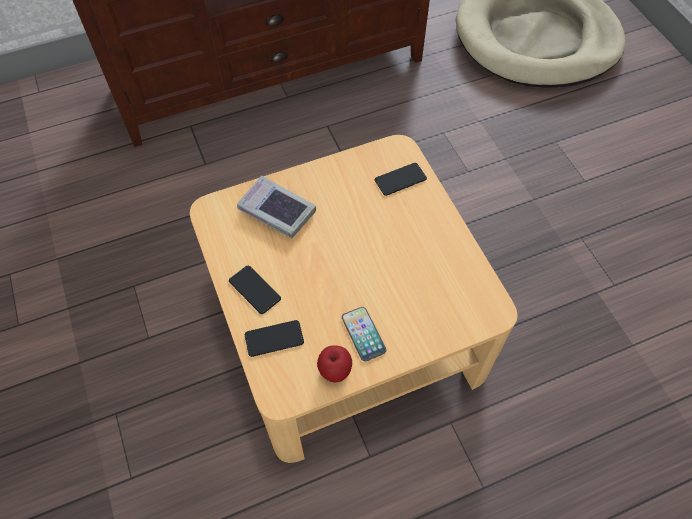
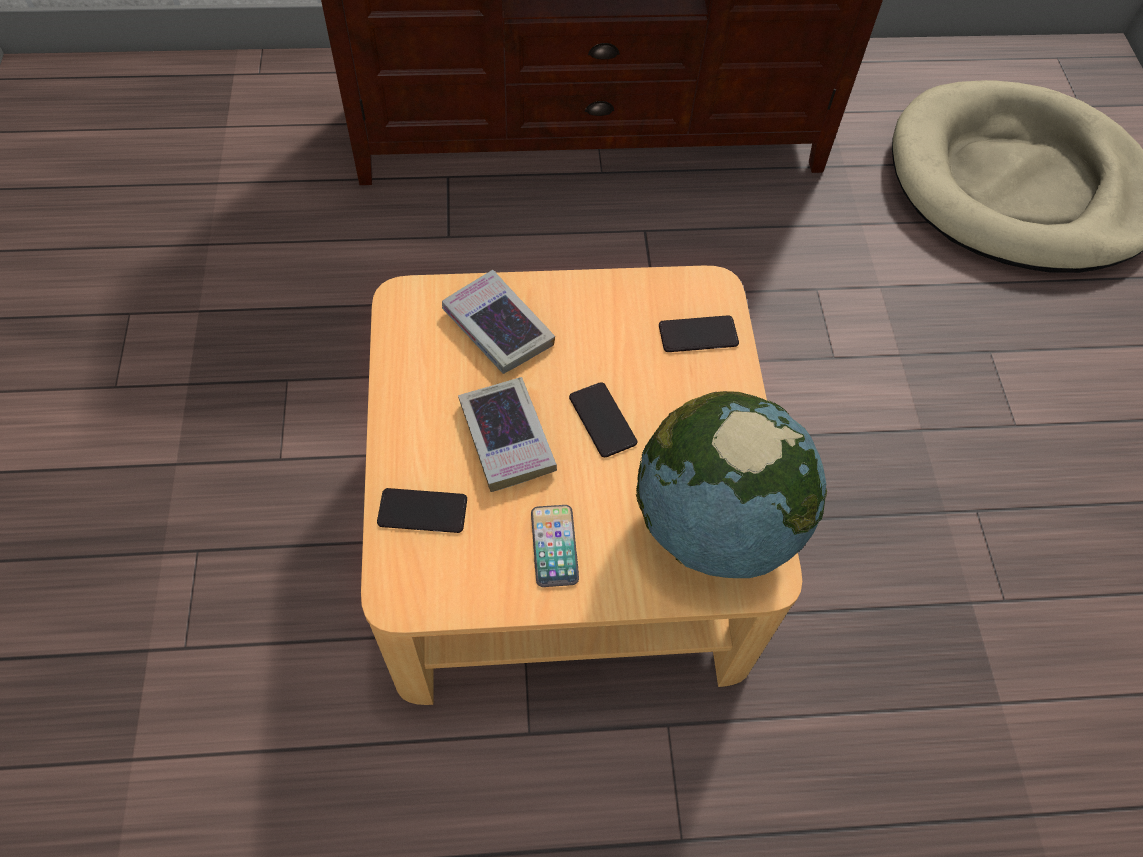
camera: 15 degrees right, 0 degrees up
(254, 290) = (422, 432): phone -> phone (602, 420)
(309, 277) = (507, 438): none -> book
(335, 369) = (492, 584): apple -> none
(453, 290) = (714, 524): none -> globe

